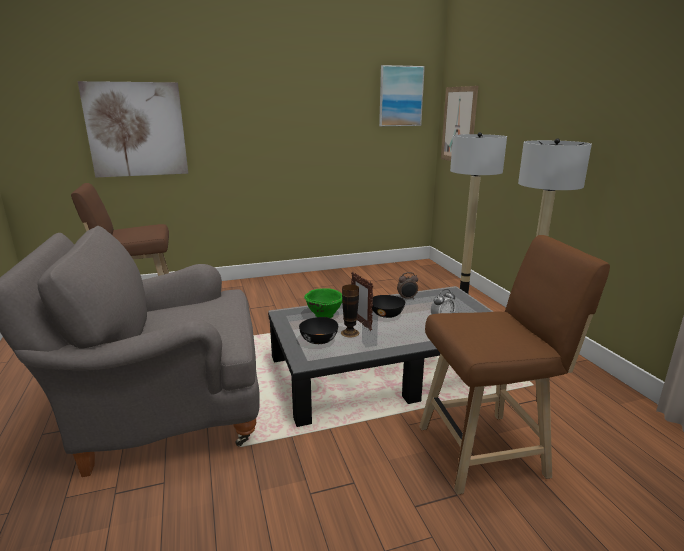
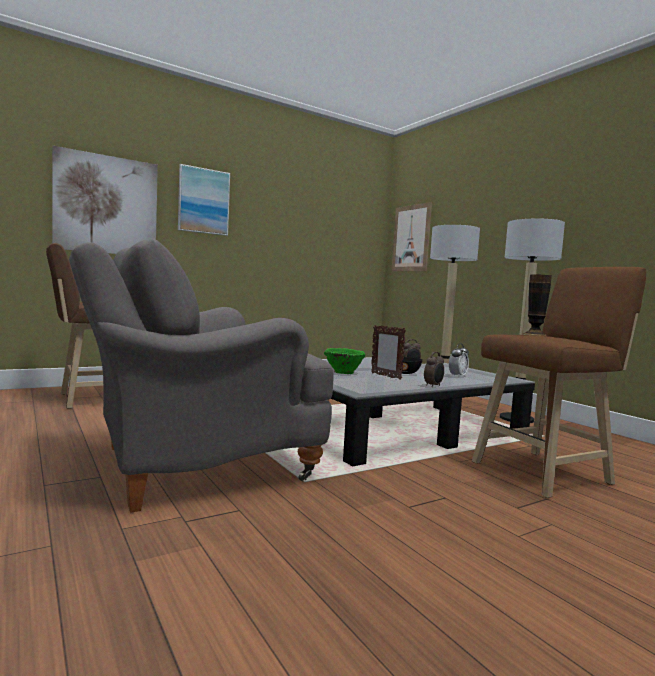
camera: 15 degrees left, 15 degrees down
(319, 340) = (358, 383): black bowl -> none
(350, 333) = (382, 380): vase -> vase (534, 334)
(394, 345) = (433, 386): none -> alarm clock
(400, 96) = (357, 211): picture -> picture (203, 201)

